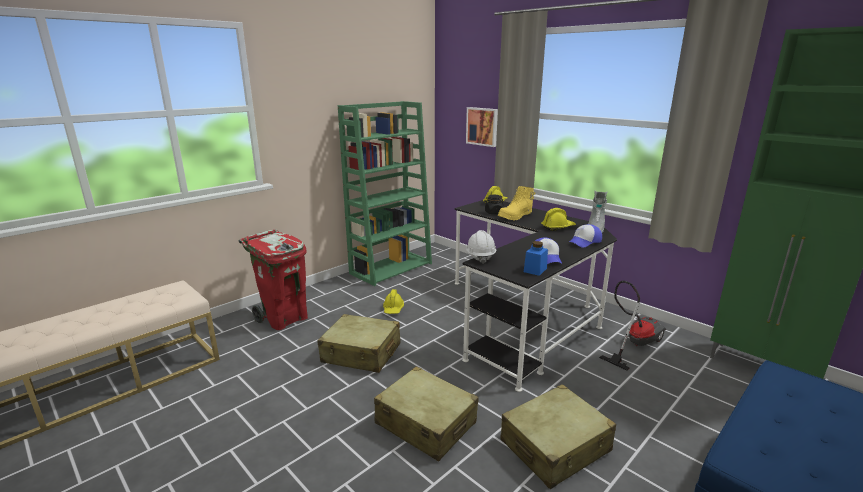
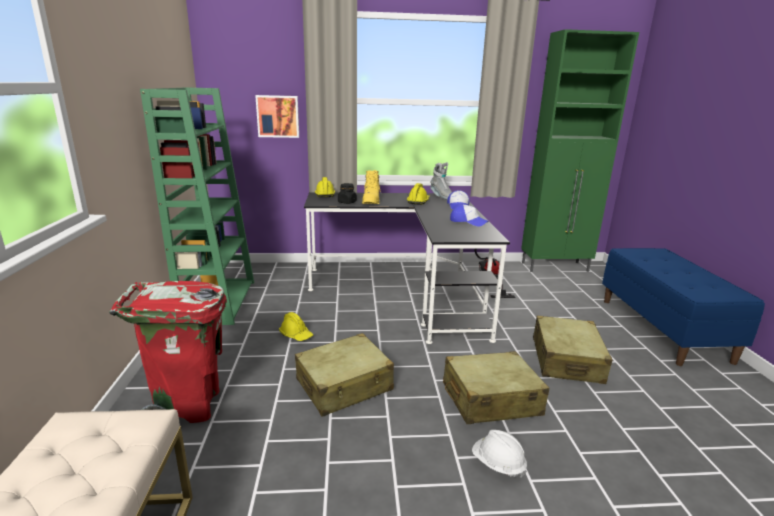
camera: 50 degrees left, 0 degrees up
(480, 256) = (431, 234): white hard hat -> white hard hat (497, 464)
(535, 270) = (485, 231): blue jar -> none

